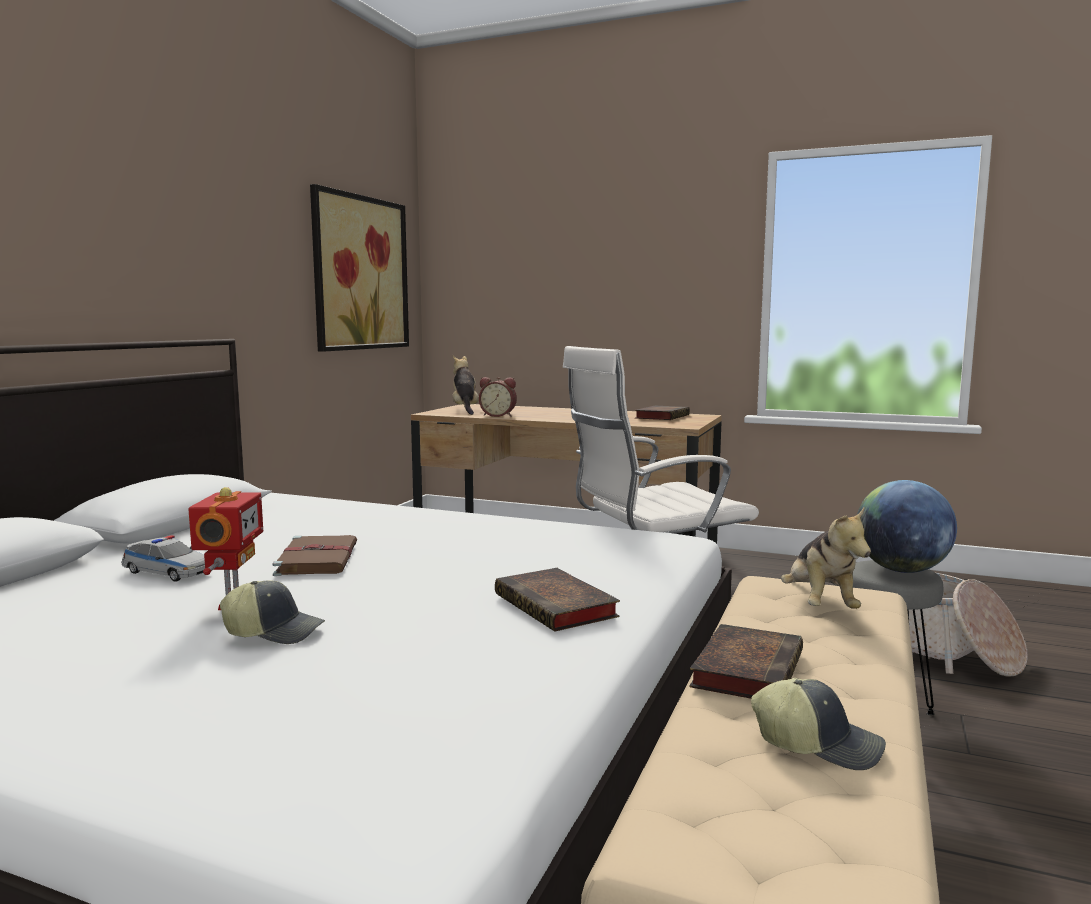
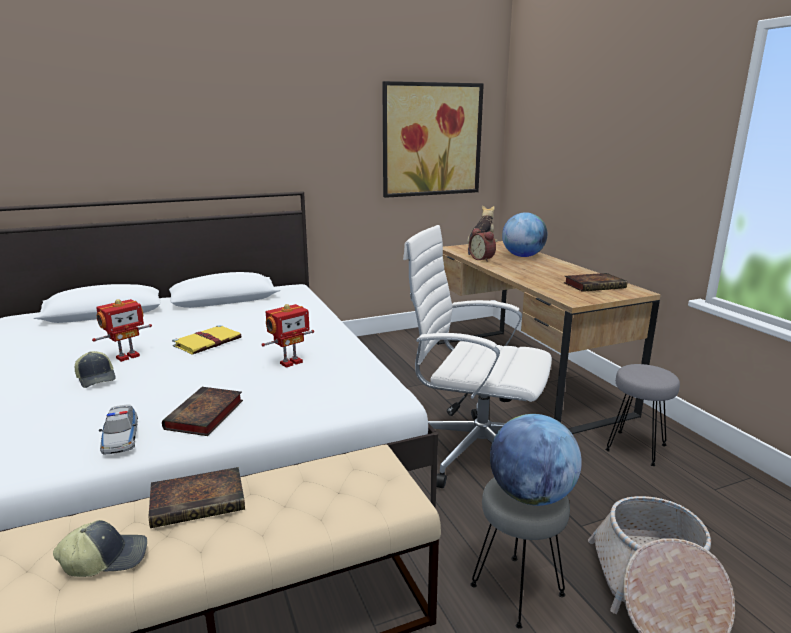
camera: 45 degrees right, 10 degrees up
(168, 572) = (155, 329): toy car -> toy car (121, 437)
(317, 559) = (208, 342): brown book -> yellow book
(494, 545) = (290, 362): none -> toy robot
(528, 410) = (523, 256): none -> globe
(756, 575) = (636, 448): none -> grey stool
(818, 744) = (106, 558): cap -> cap turned 90 degrees counterclockwise
(819, 605) = (354, 487): plush toy -> none

